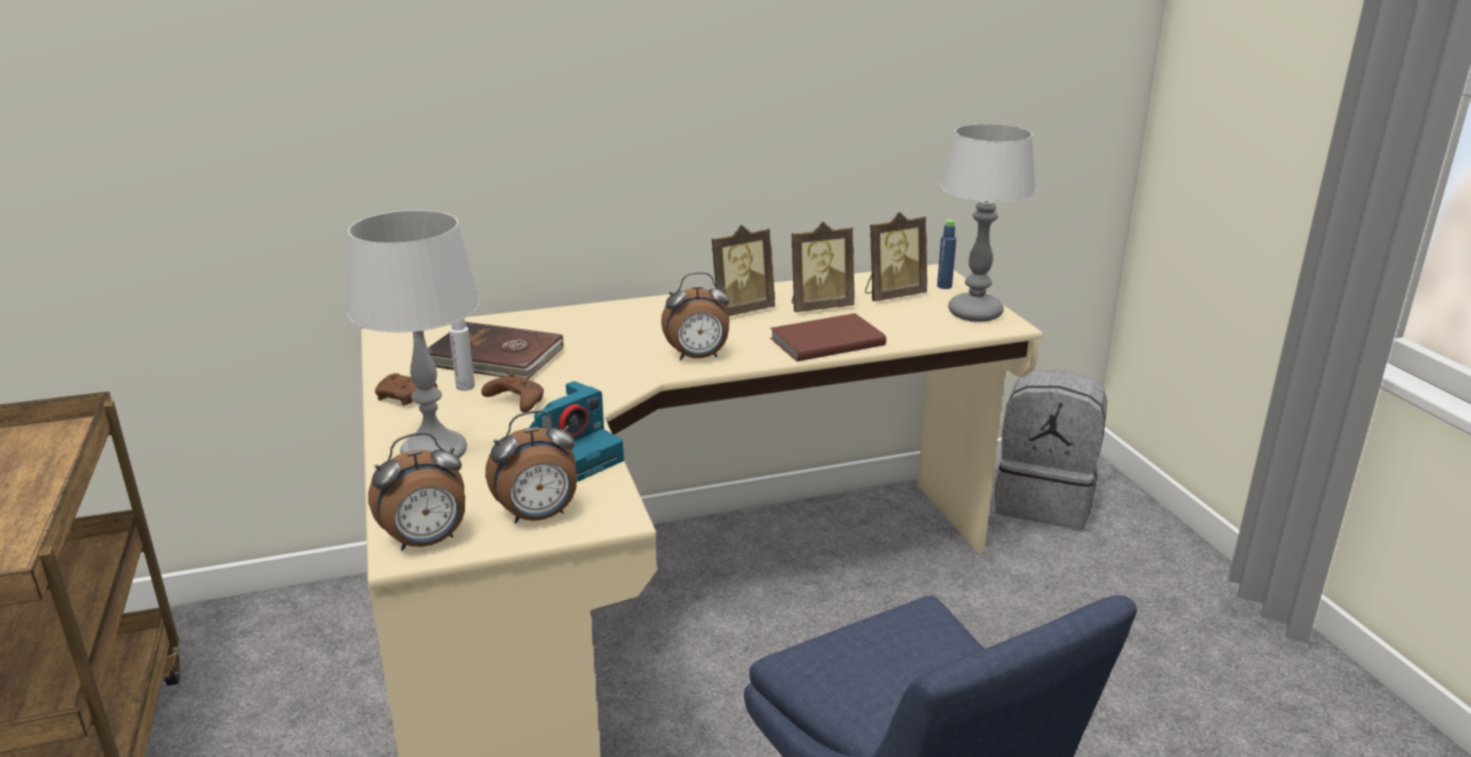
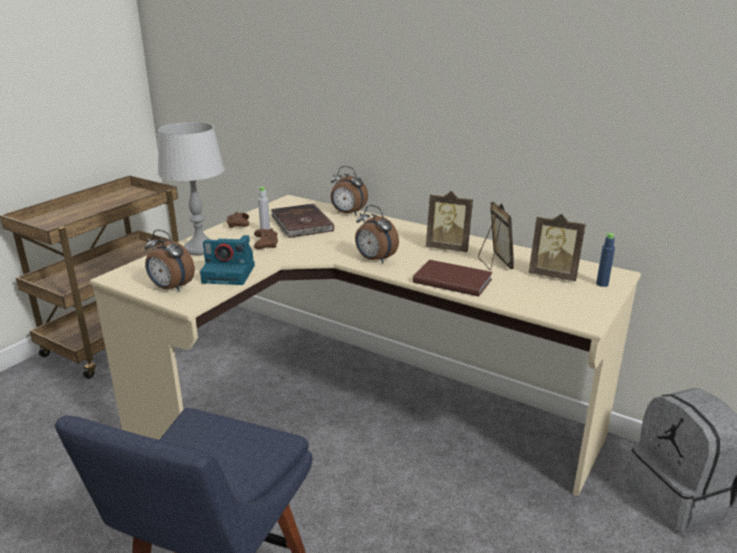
camera: 50 degrees right, 0 degrees up
(426, 542) = (127, 277): alarm clock -> alarm clock (347, 213)
(819, 307) = (494, 263): picture frame -> picture frame turned 135 degrees counterclockwise
(976, 313) = (581, 306): table lamp -> none

